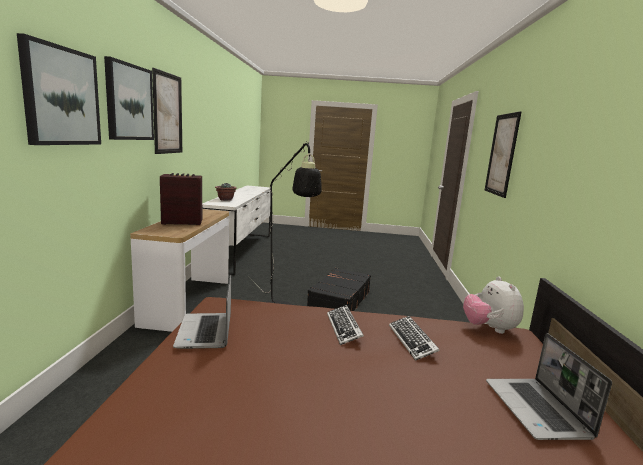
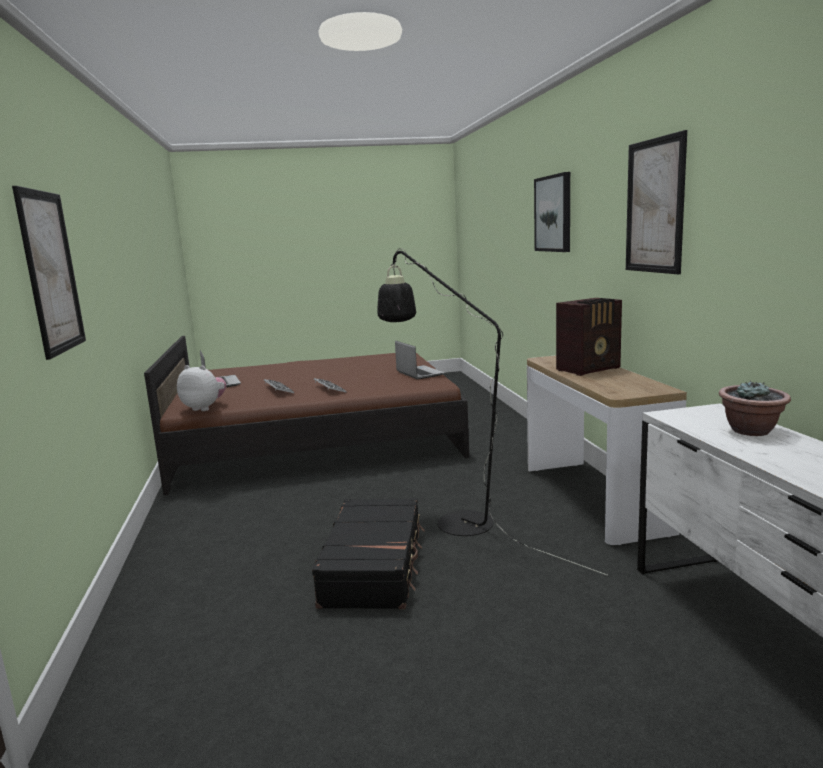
camera: 165 degrees right, 0 degrees up
(129, 102) = (599, 204): picture -> none
(489, 329) = (204, 408): plush toy -> plush toy turned 45 degrees counterclockwise

